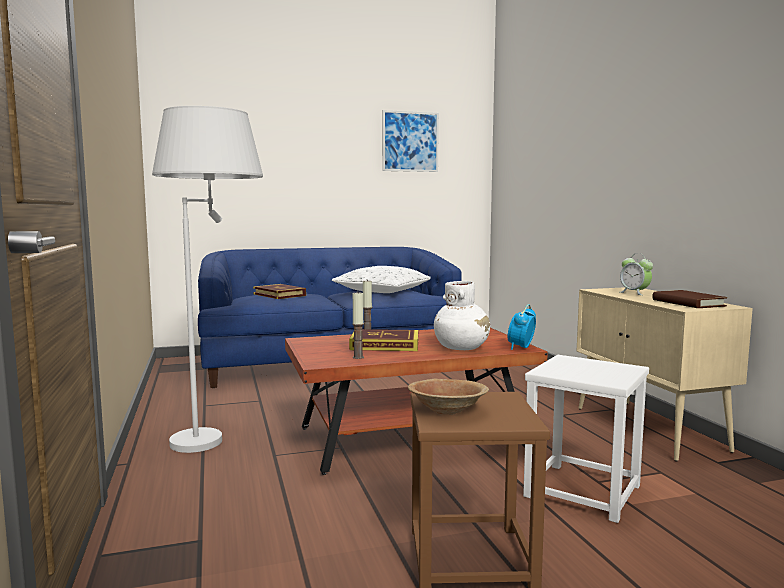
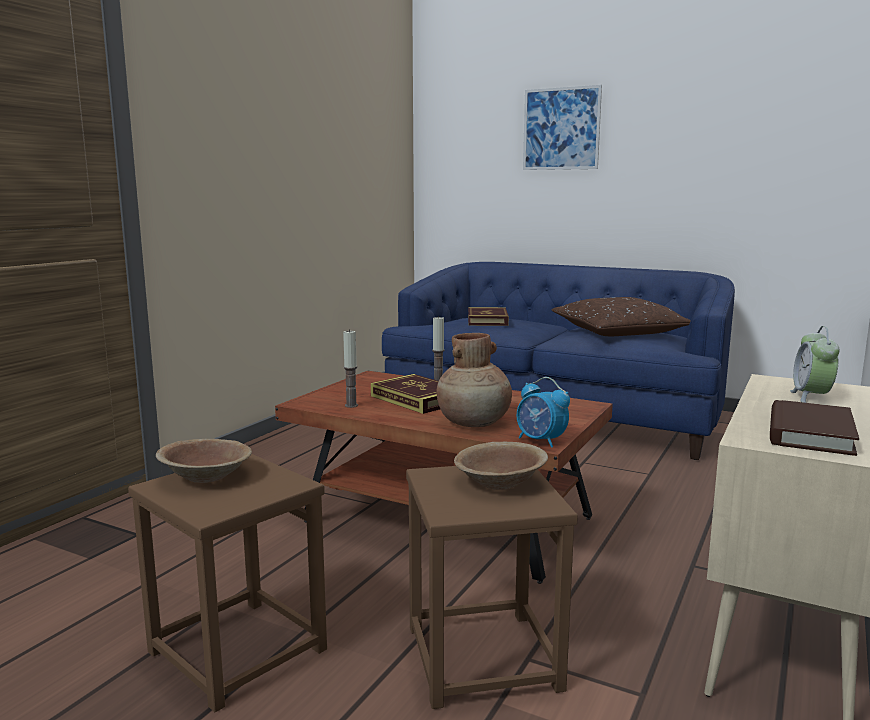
camera: 45 degrees right, 5 degrees up
(219, 434) = (315, 456): white floor lamp -> none
(383, 290) = (618, 332): white pillow -> brown pillow
(410, 141) = (737, 115): picture -> picture (561, 129)
(461, 348) = (474, 423): white vase -> brown vase
(521, 348) = (541, 441): alarm clock -> alarm clock turned 120 degrees counterclockwise
(582, 491) = (481, 657): white stool -> brown stool
(583, 365) = (500, 483): none -> brown bowl

